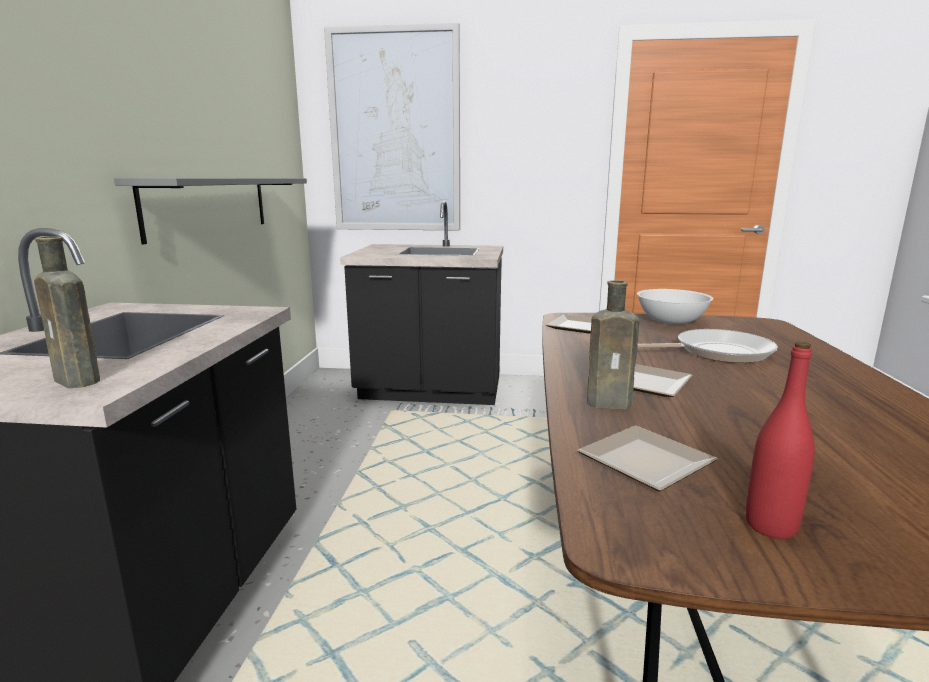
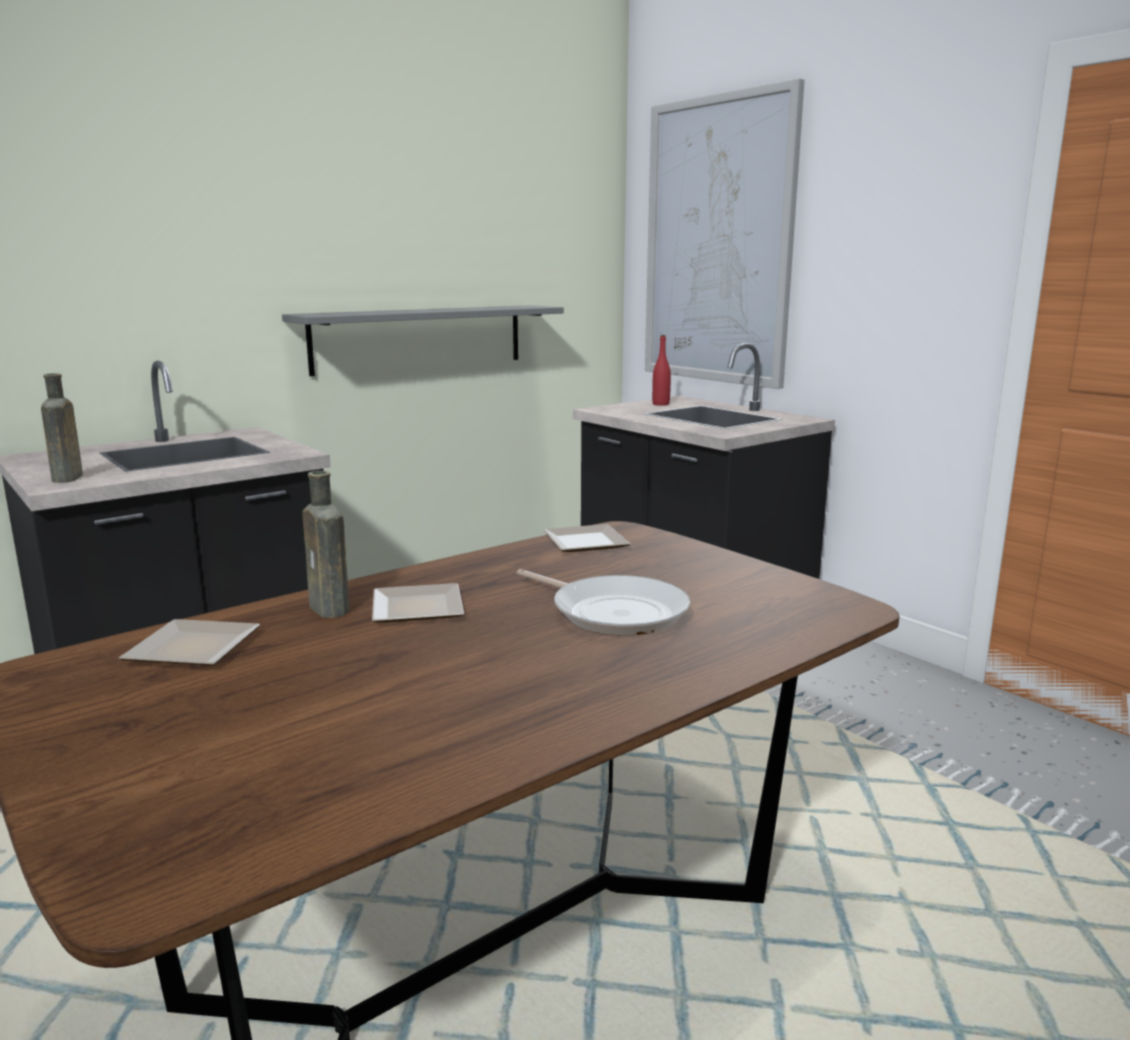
camera: 45 degrees right, 0 degrees up
(671, 321) = (724, 568): white bowl -> none
(770, 526) = (105, 709): red bottle -> red bottle (660, 404)

